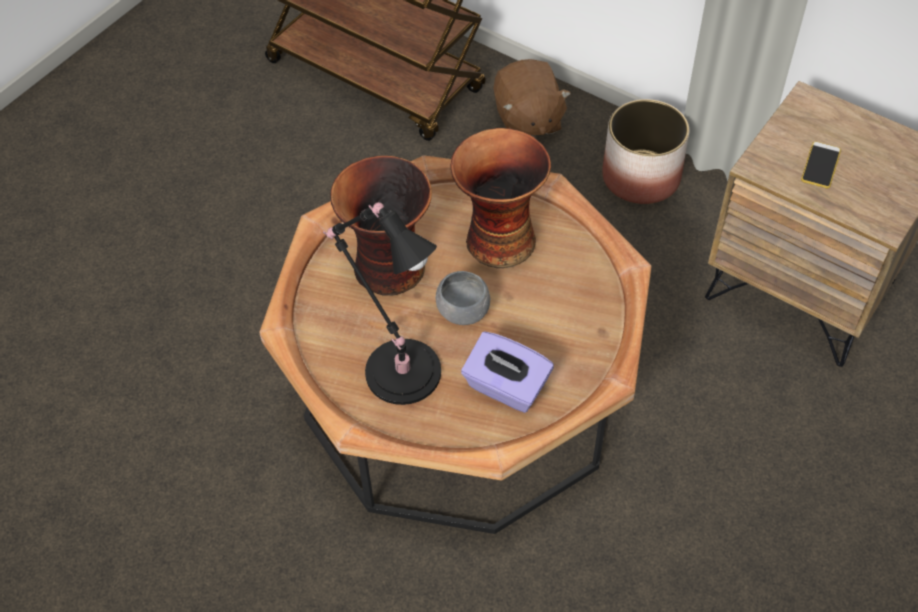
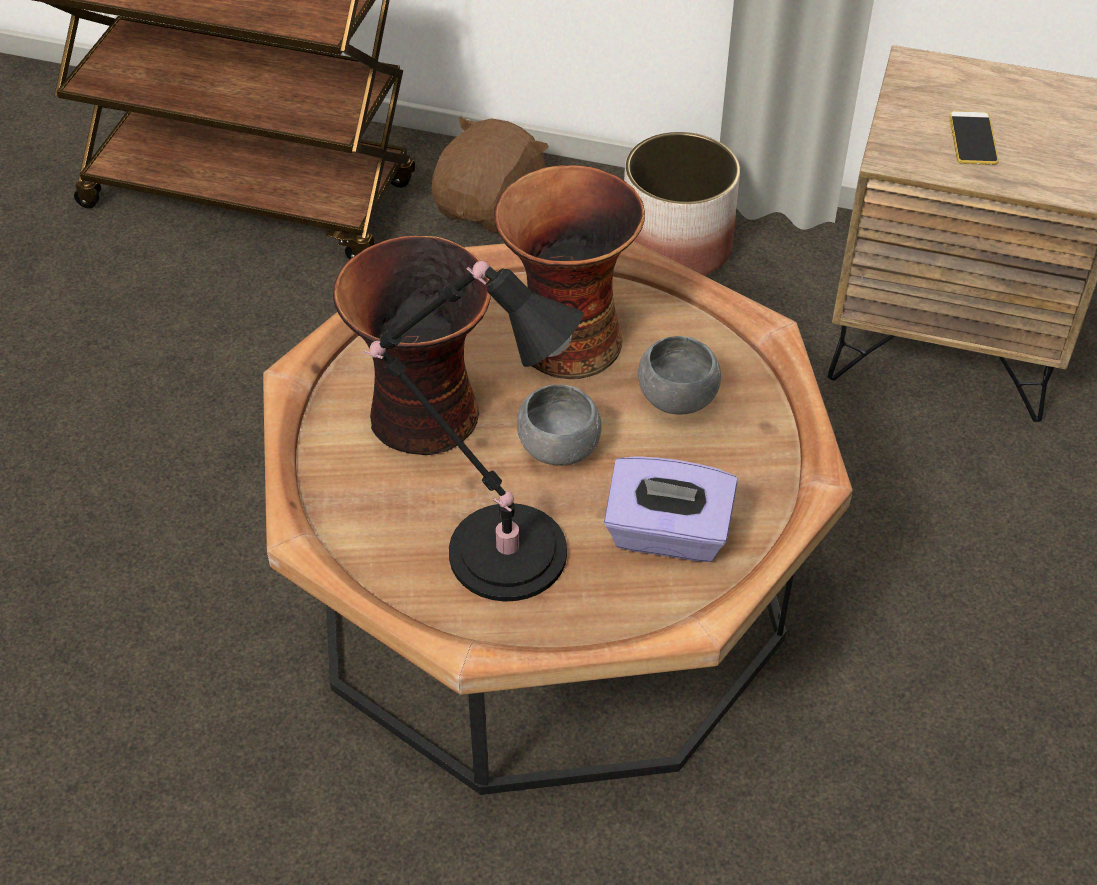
camera: 20 degrees left, 5 degrees down
(527, 120) = (490, 207): brown plush toy -> brown plush toy turned 120 degrees counterclockwise
(552, 298) = (677, 399): none -> grey bowl

